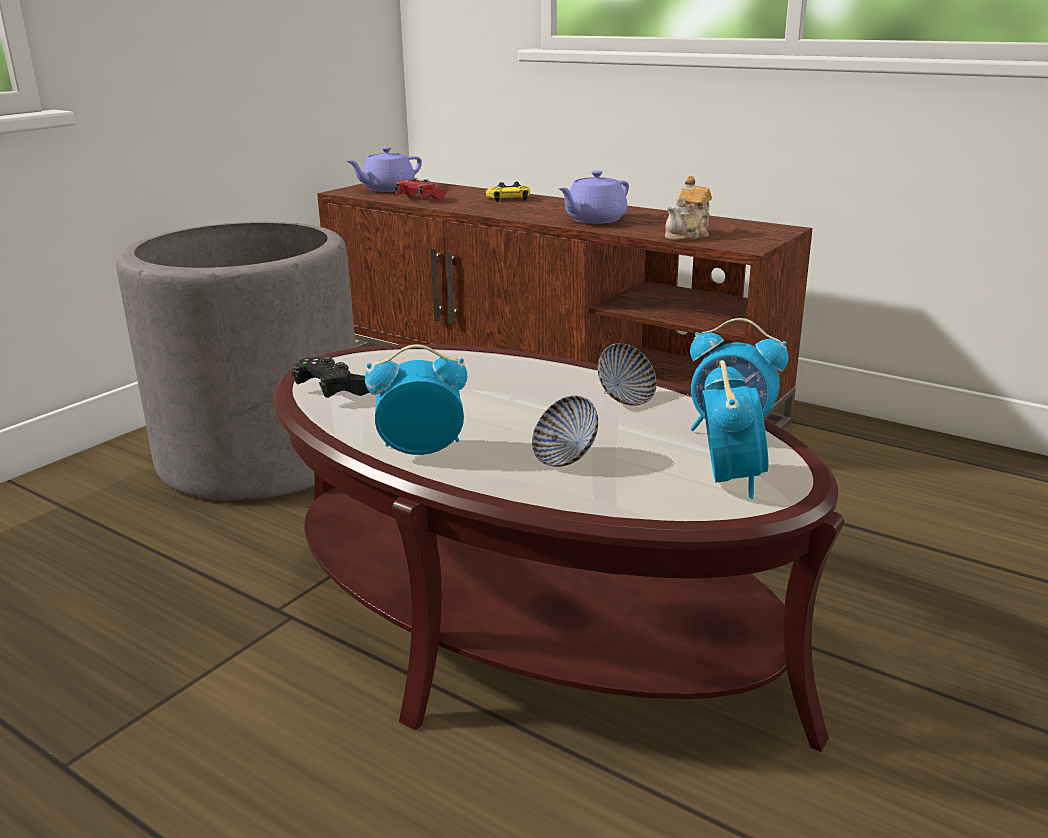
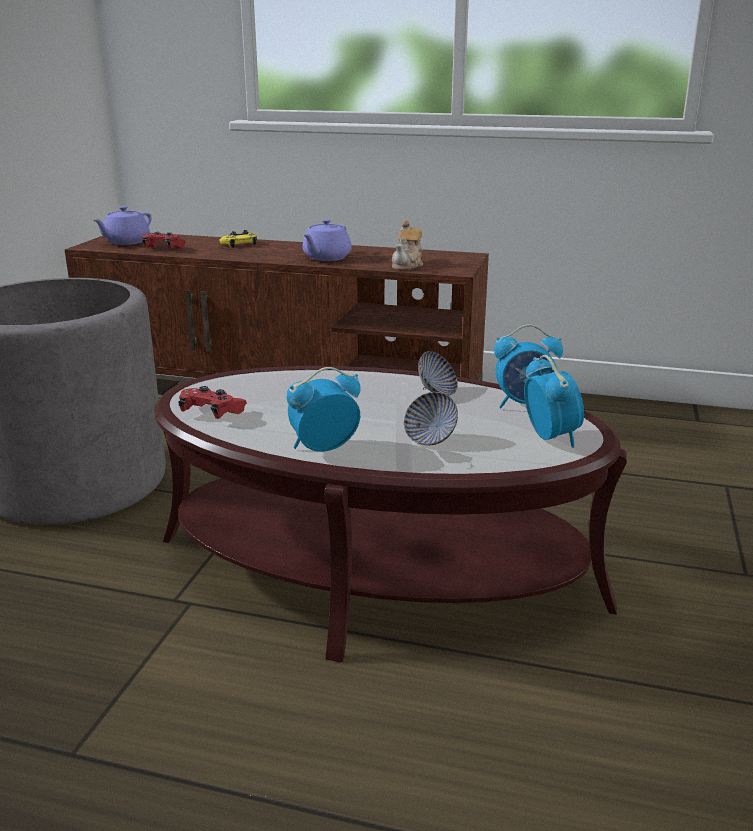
camera: 20 degrees left, 0 degrees up
(333, 390) = (212, 413): black game controller -> red game controller

